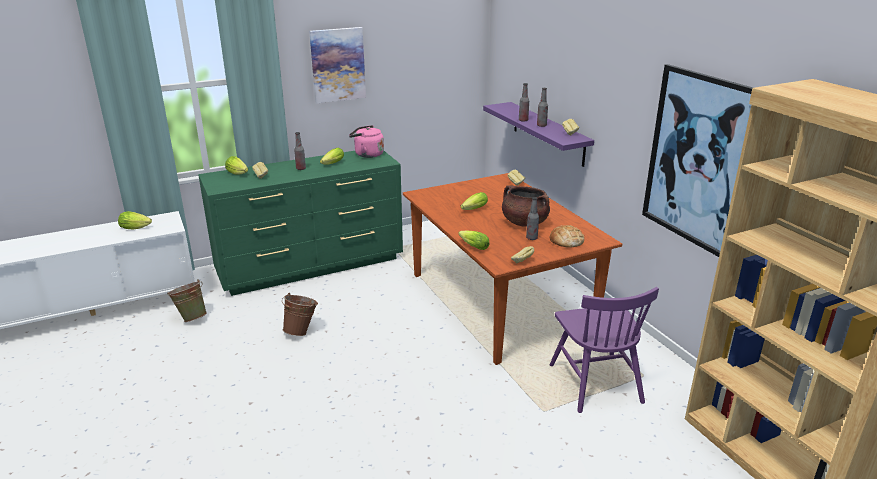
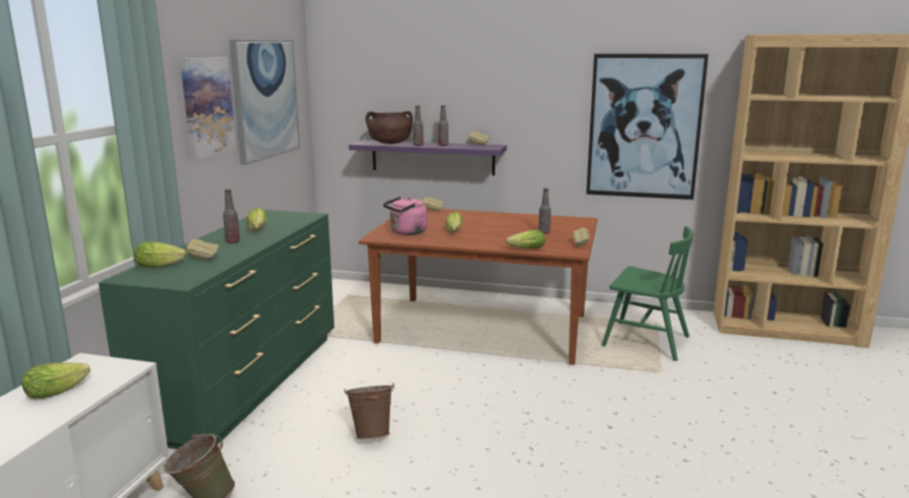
camera: 50 degrees left, 10 degrees down
(367, 154) = (271, 216): pink kettle -> pink kettle (406, 232)
(416, 57) = (265, 99): none -> picture
(524, 222) = (512, 227): brown cooking pot -> brown cooking pot (390, 143)
(566, 240) = (566, 226): bread -> none
(595, 383) = (645, 341): purple chair -> green chair

